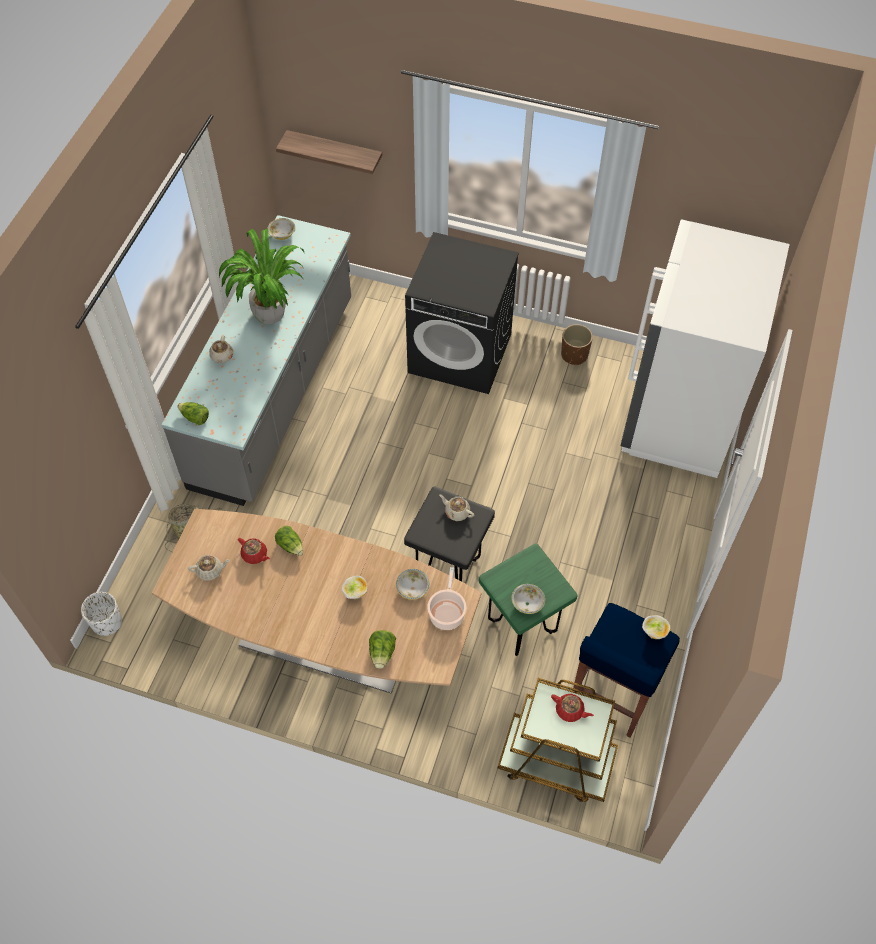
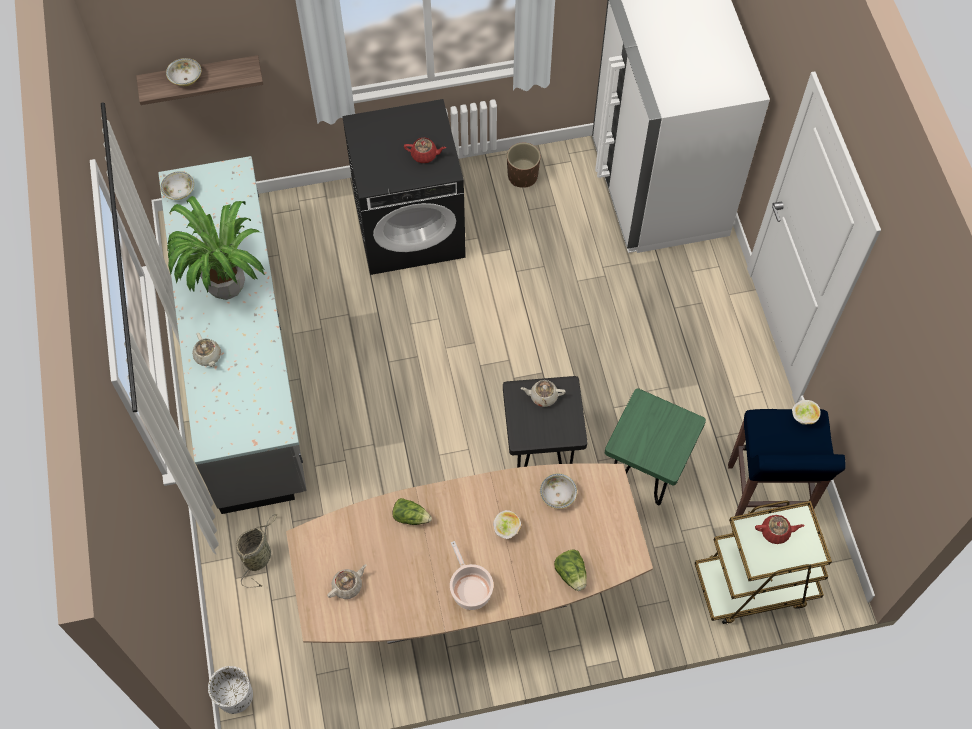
camera: 30 degrees left, 5 degrees up
(195, 417) = (226, 436): lettuce -> none
(255, 555) = (381, 545): red teapot -> red teapot (424, 155)
(447, 613) = (605, 501): cooking pot -> cooking pot (470, 589)
(527, 603) = (666, 451): bowl -> bowl (185, 79)

